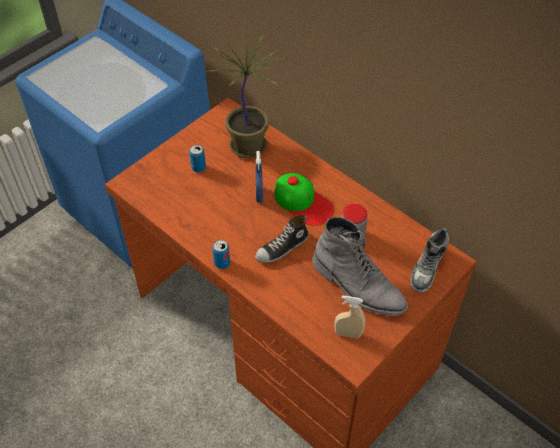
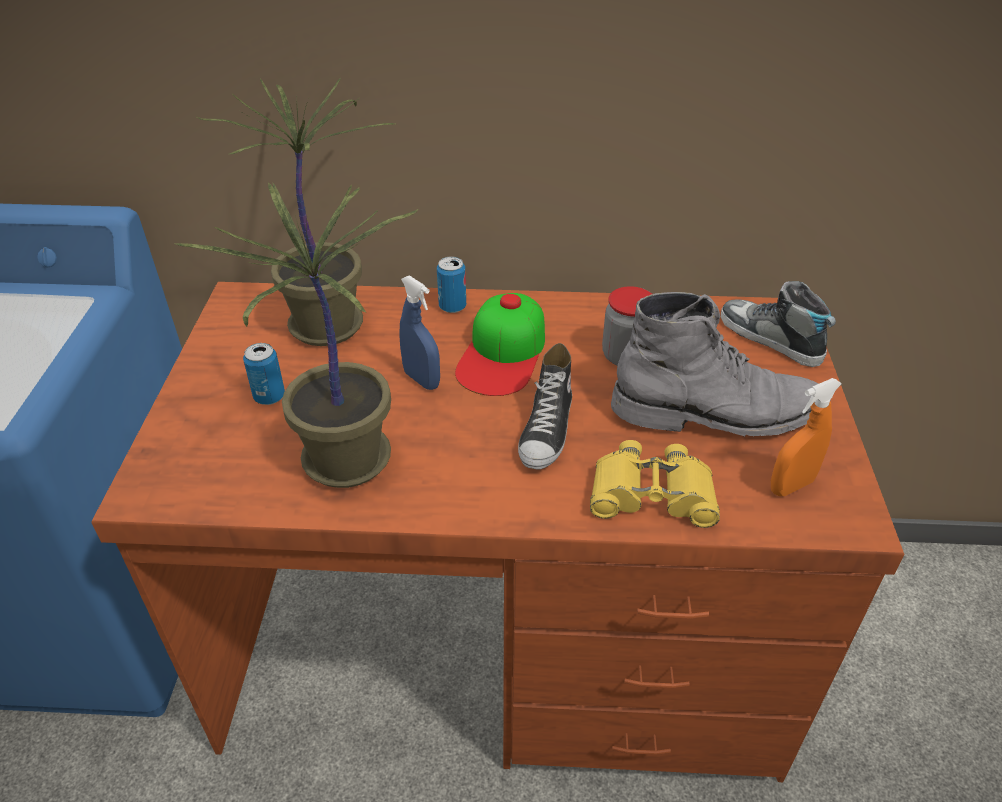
camera: 40 degrees left, 10 degrees down
(199, 214) = (347, 463): none -> potted plant
(222, 263) = (475, 513): can -> can (452, 306)
(291, 299) = (652, 494): none -> yellow binoculars
(303, 202) = (503, 353): cap -> cap turned 105 degrees clockwise
(348, 334) = (791, 486): beige spray bottle -> orange spray bottle
(427, 268) = (770, 339): shoe -> shoe turned 150 degrees clockwise

